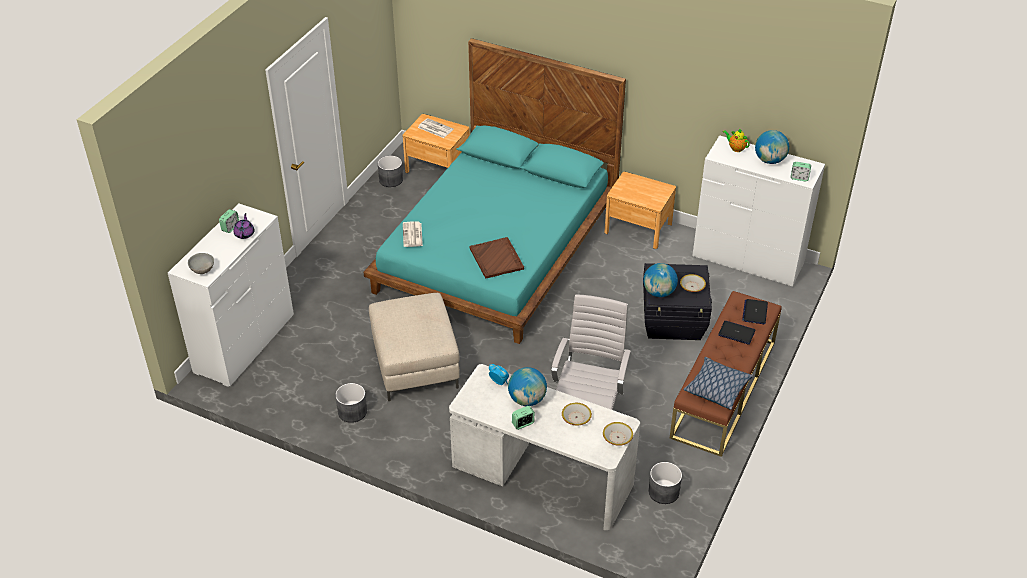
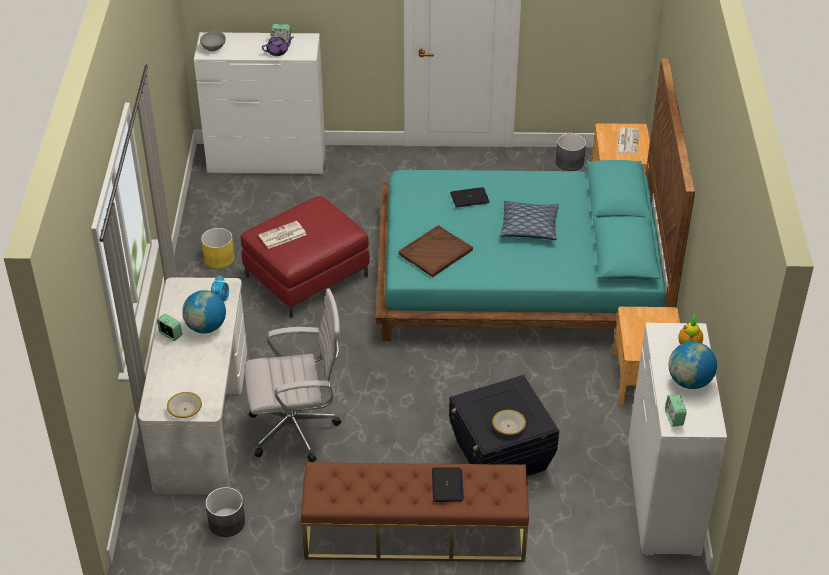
camera: 65 degrees right, 0 degrees up
(352, 411) = (219, 258): grey planter -> yellow planter
(412, 235) = (428, 182): newspaper -> newspaper (282, 235)
(415, 363) = (307, 276): beige ottoman -> red ottoman
(576, 417) = (198, 370): bowl -> none
(659, 292) = (478, 400): globe -> none
(716, 388) = (343, 491): pillow -> pillow (529, 227)
(755, 312) = (495, 493): laptop -> laptop (469, 198)

